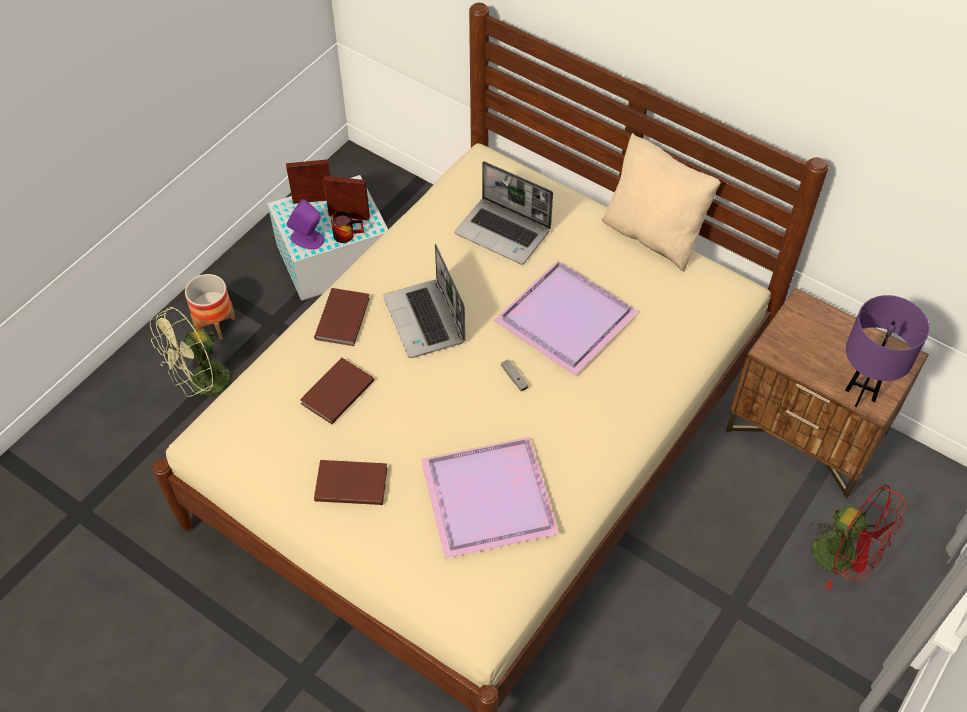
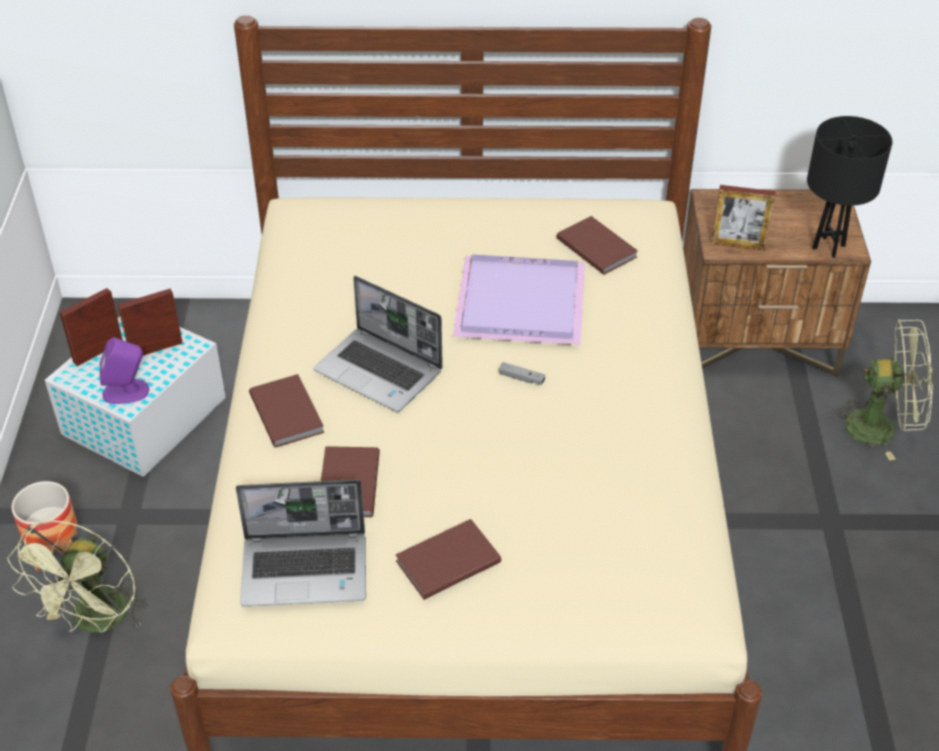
camera: 35 degrees left, 10 degrees down
(347, 233) = (169, 366): mug -> none
(491, 499) = (605, 496): purple tray -> none
(504, 232) = (385, 257): laptop -> laptop (306, 569)
(653, 235) = (531, 198): beige pillow -> none
(663, 302) = (597, 247): none -> brown book
(786, 355) = (738, 245): none -> picture frame
(844, 558) = (881, 427): red fan -> green fan
(860, 395) = (828, 247): purple table lamp -> black table lamp

